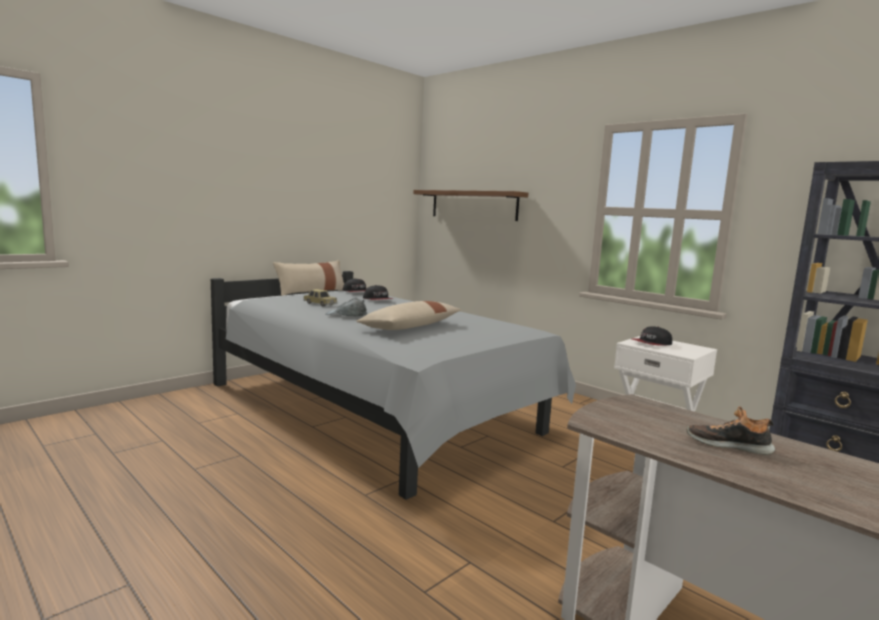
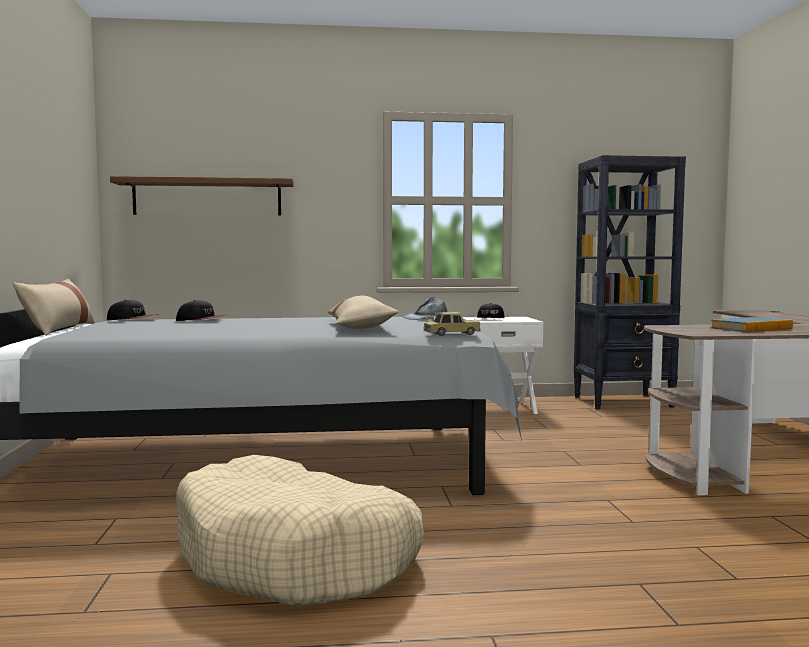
camera: 50 degrees left, 5 degrees down
(215, 477) = (296, 559): none -> beige dog bed
(320, 304) = (168, 329): toy car -> toy car (451, 334)
(346, 315) = (256, 330): grey cap -> grey cap (426, 318)
(728, 445) = (751, 328): shoe -> book

